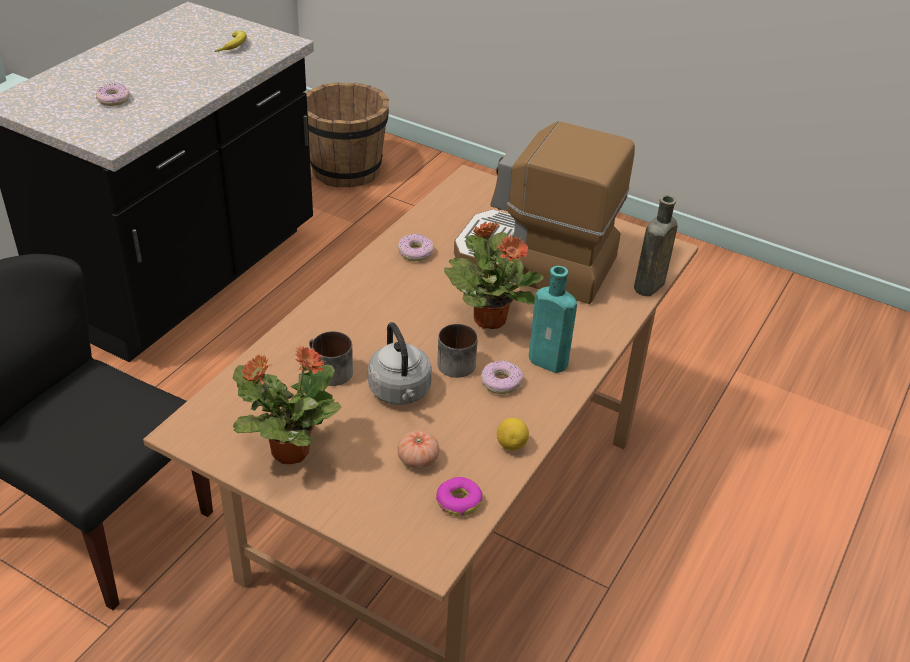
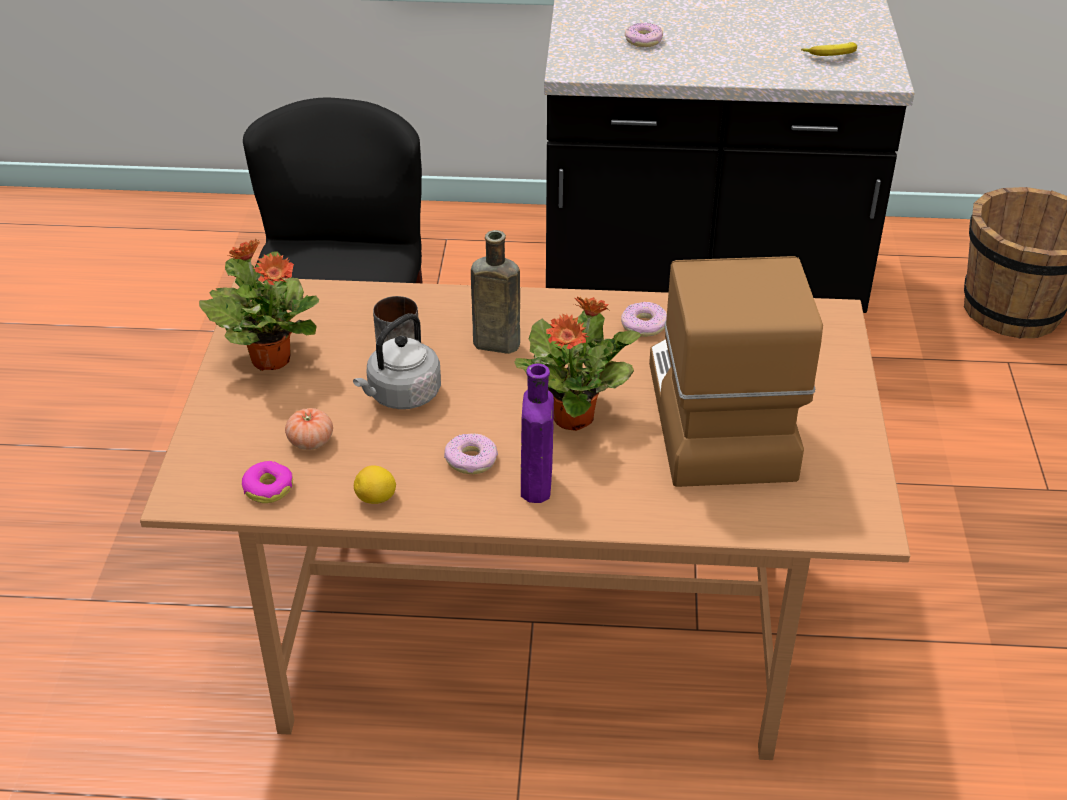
camera: 65 degrees right, 0 degrees up
(454, 361) = (479, 415): mug -> none
(550, 362) = (536, 487): turquoise bottle -> purple bottle
(648, 287) = (760, 529): brown bottle -> brown bottle (493, 343)

